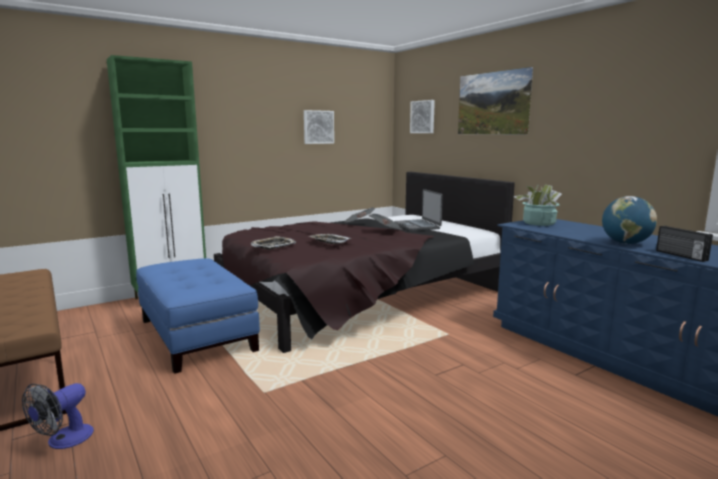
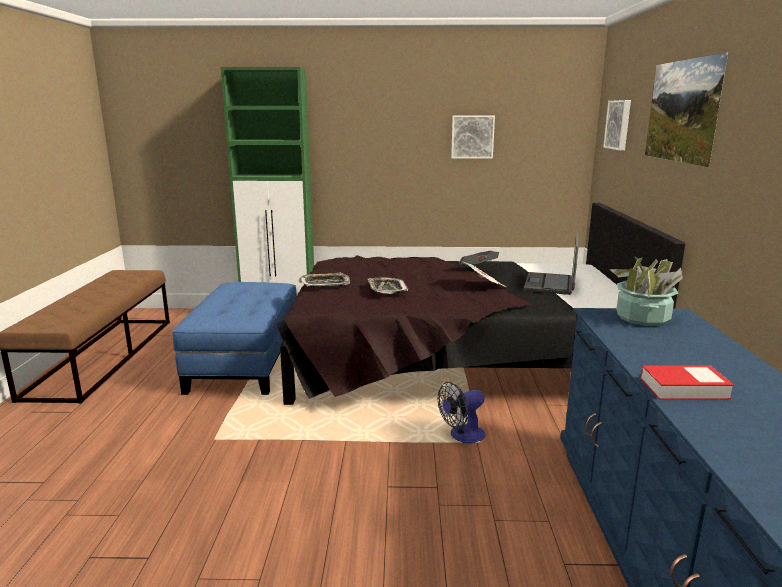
camera: 35 degrees right, 5 degrees up
(63, 441) = (51, 425): fan -> fan (462, 436)
(625, 243) = (684, 388): globe -> book
(680, 255) = (718, 439): radio -> none

